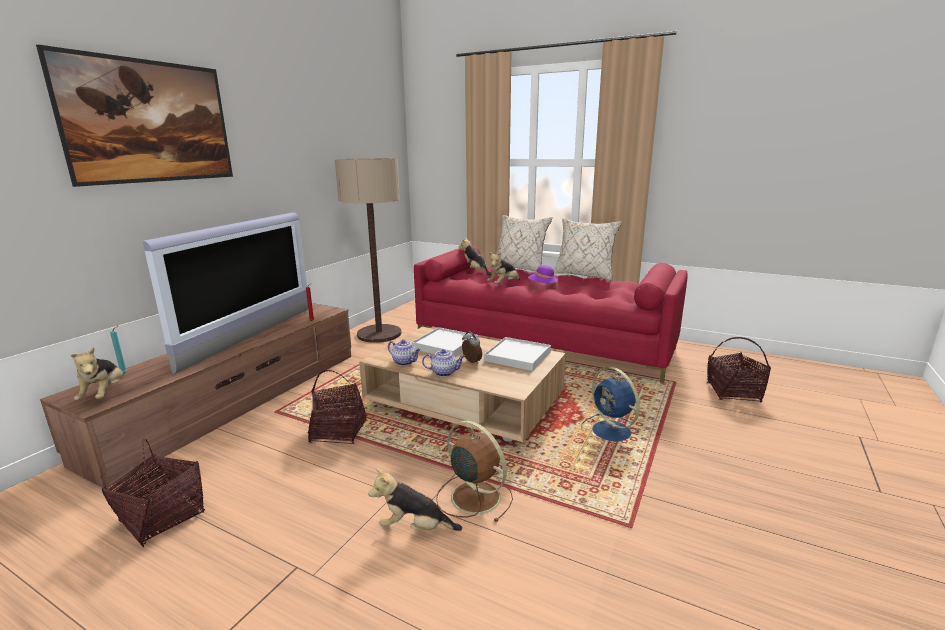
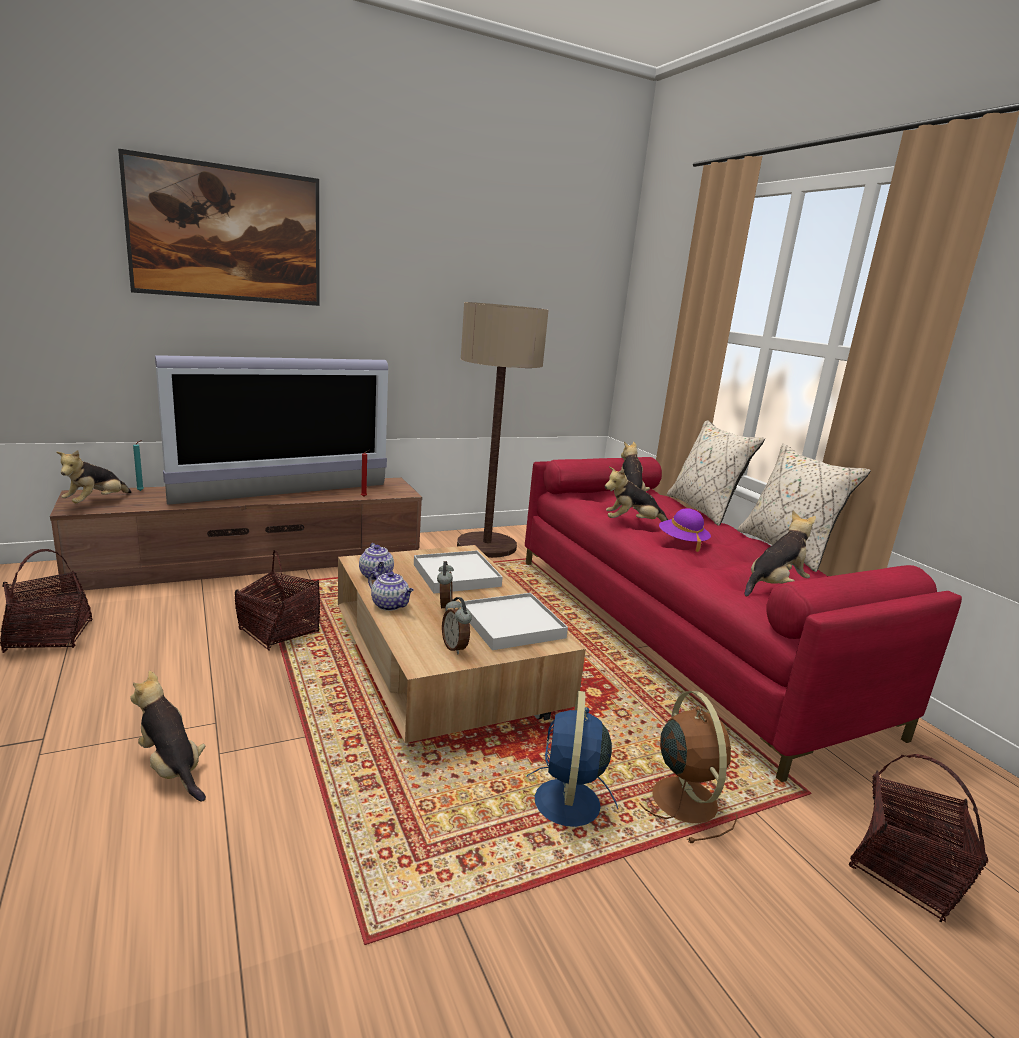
camera: 35 degrees right, 0 degrees up
(474, 496) = (274, 774): brown fan -> brown fan (682, 798)
(515, 377) = (455, 647): none -> alarm clock
(611, 291) = (774, 586): none -> plush toy

